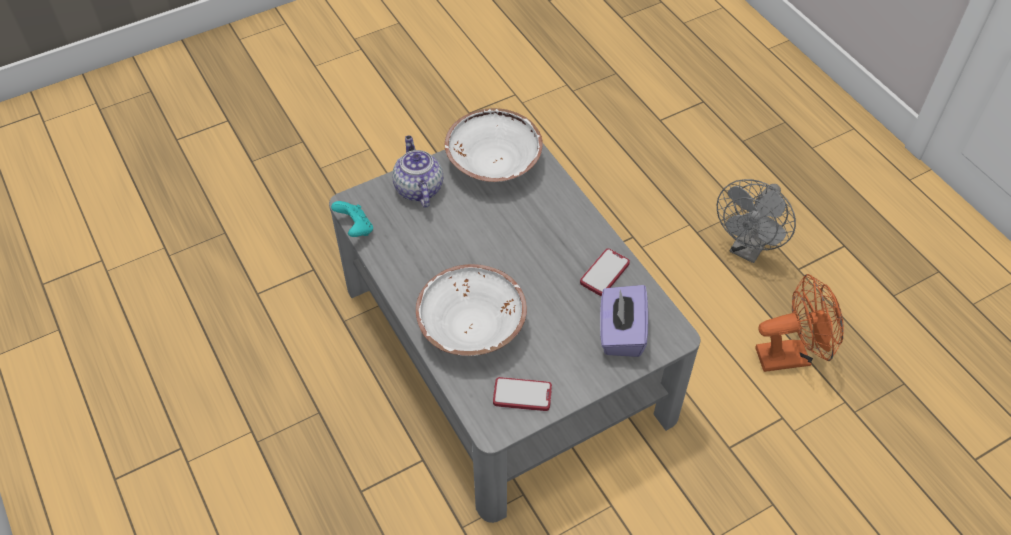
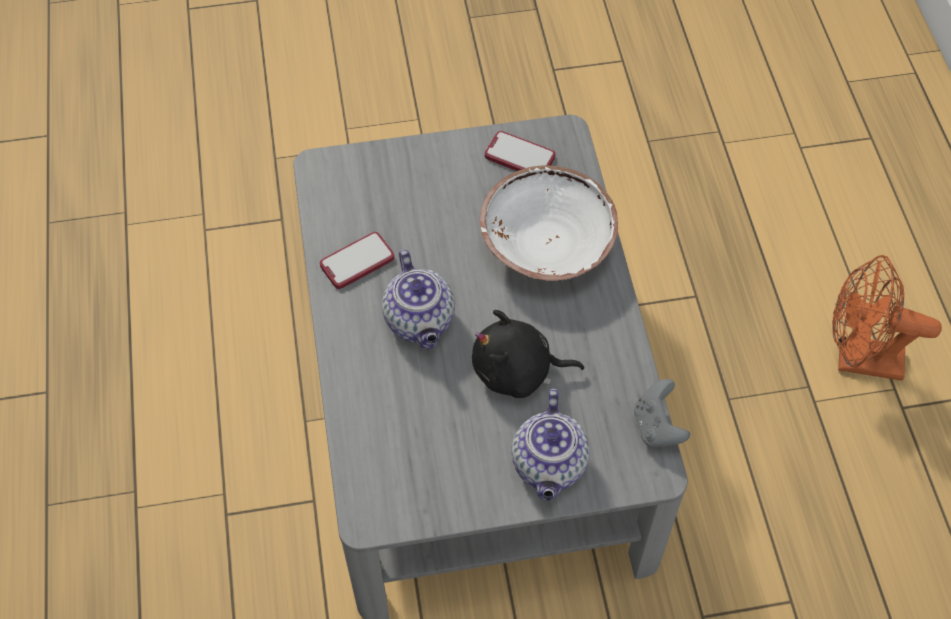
camera: 160 degrees left, 5 degrees up
(355, 229) = (657, 426): turquoise game controller -> grey game controller
(459, 235) = (517, 371): none -> black plush toy
(493, 163) = (423, 474): white bowl -> none
(538, 247) = (421, 321): none -> teapot
(621, 333) = (379, 187): purple tissue box -> none
(748, 249) = (87, 441): grey fan -> none
(790, 355) = (143, 290): orange fan -> orange fan (858, 359)

